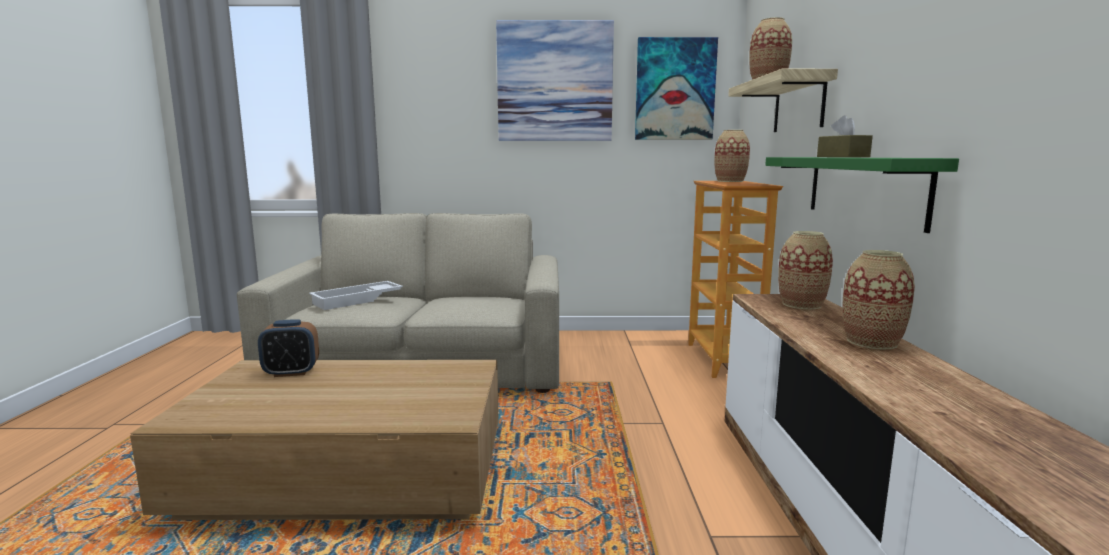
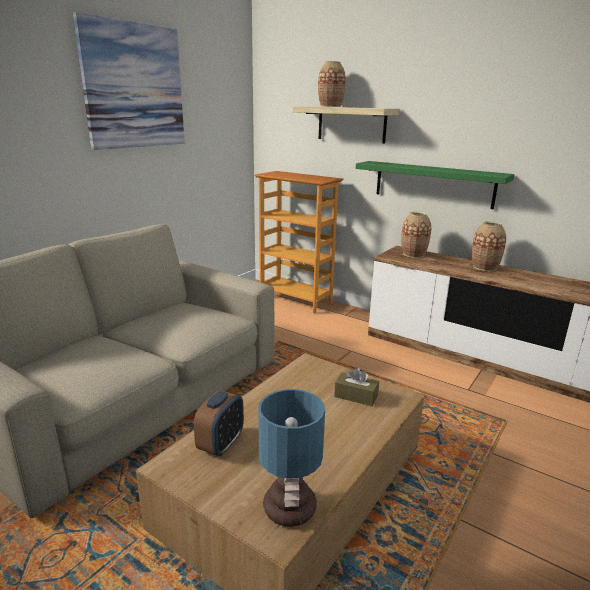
camera: 55 degrees left, 10 degrees up
(210, 416) = (288, 507): none -> table lamp
(357, 300) = (91, 360): white tray -> none
(675, 89) = (218, 96): picture -> none
(730, 181) = (282, 173): vase -> none
(842, 157) = (431, 167): brown tissue box -> brown tissue box (356, 396)

